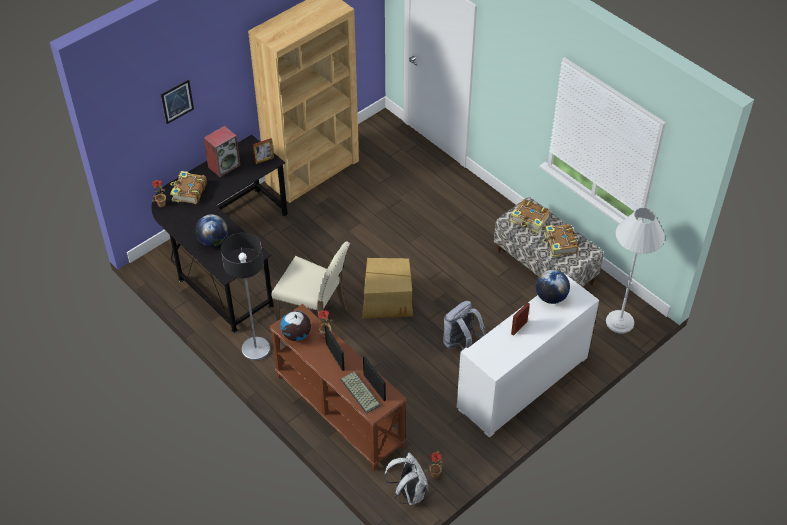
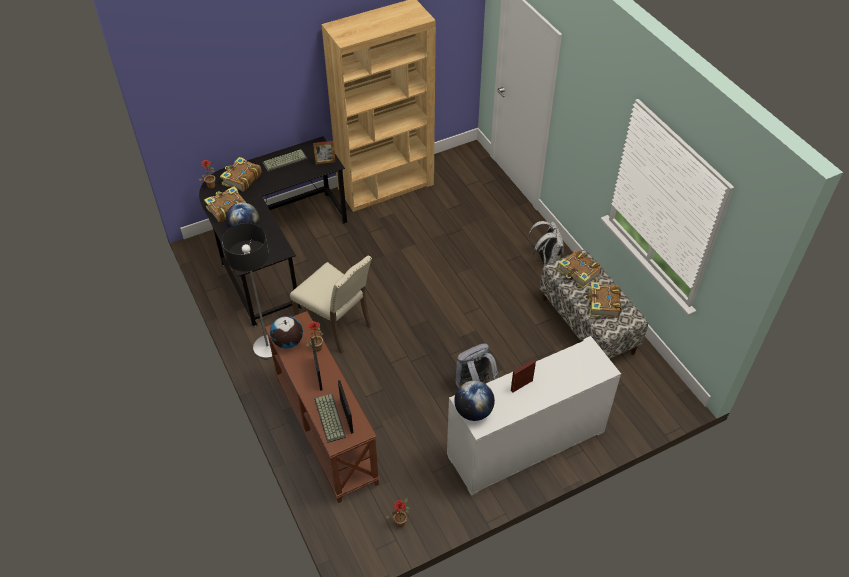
camera: 15 degrees right, 0 degrees up
(177, 101) = (237, 84): picture -> none
(186, 224) = (226, 209): none -> book
(224, 165) = (285, 160): speaker -> keyboard
(387, 299) = (414, 325): cardboard box -> none
(408, 493) = (365, 537): white backpack -> white backpack (546, 259)
(551, 297) = (567, 359): globe -> globe (473, 411)
(619, 322) = (651, 401): white floor lamp -> none

